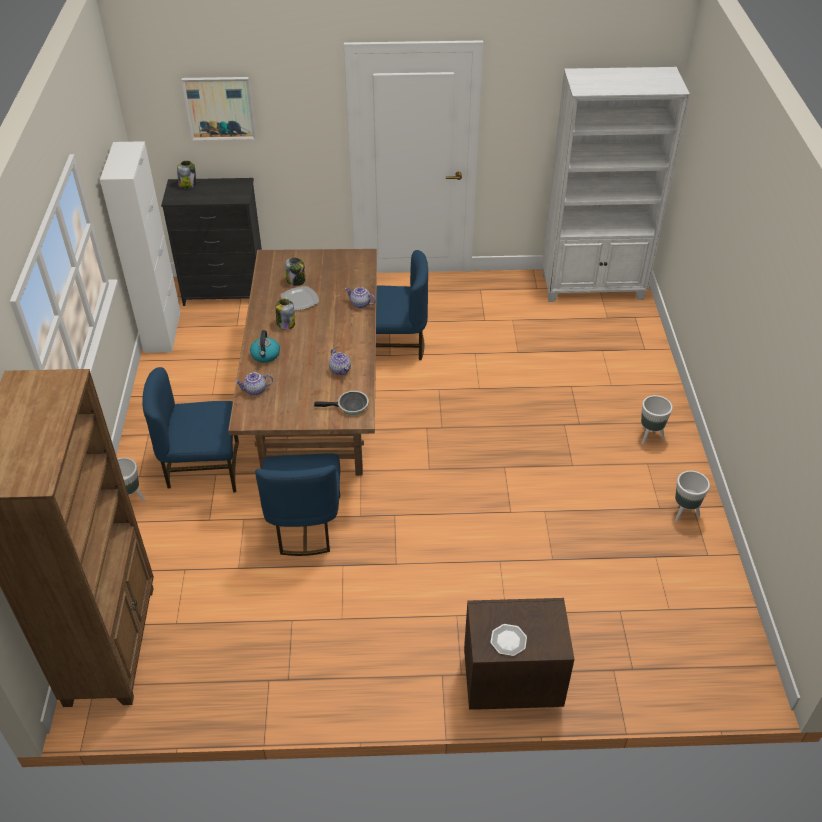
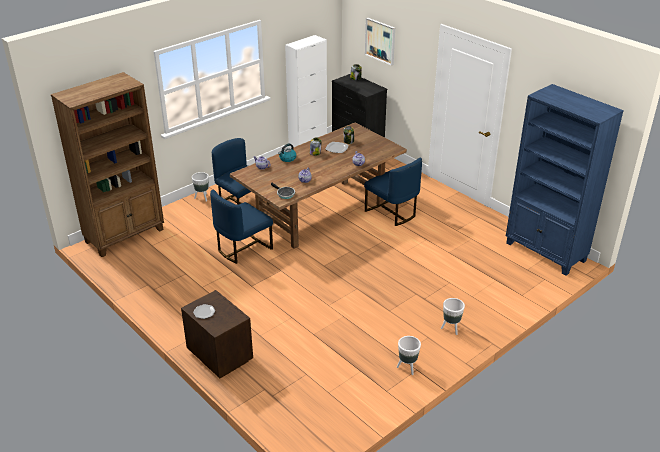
camera: 50 degrees right, 10 degrees down
(593, 287) = (545, 252): white bookcase -> blue bookcase

